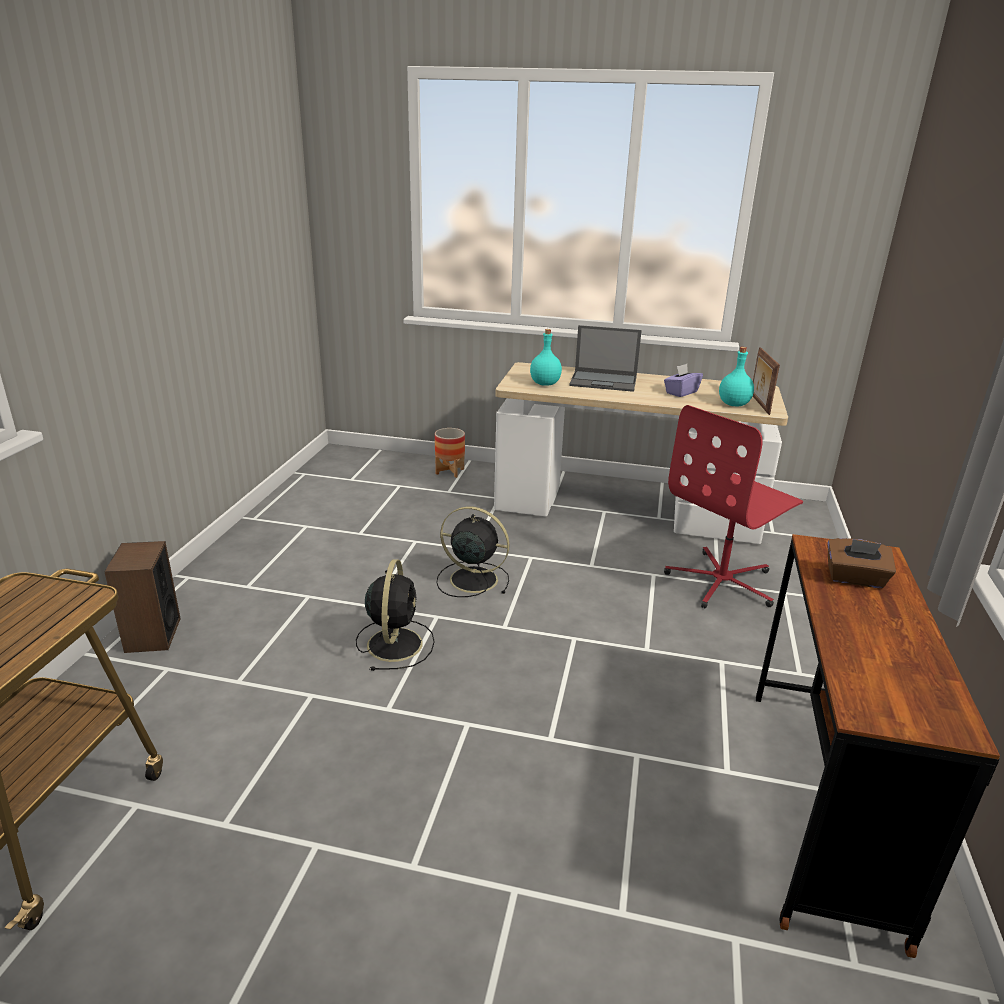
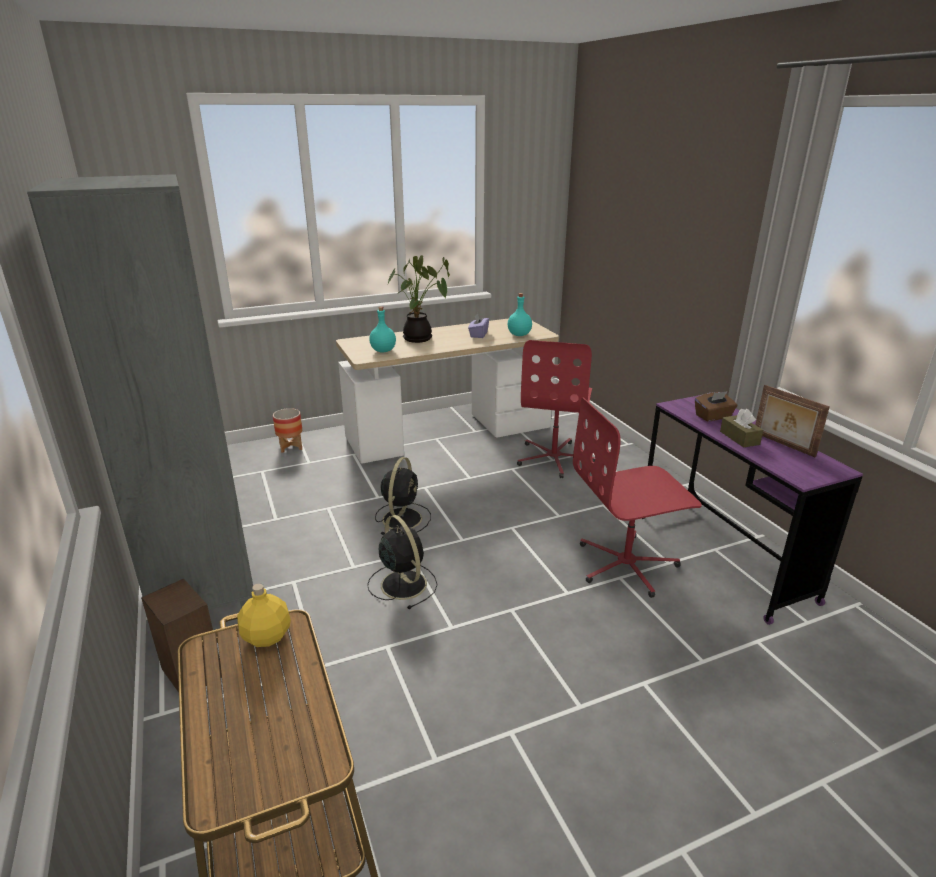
camera: 35 degrees left, 0 degrees up
(63, 598) = (266, 636): none -> yellow bottle
(226, 583) = (206, 603): none -> grey bookcase
(471, 579) = (403, 518): black fan -> black fan turned 120 degrees clockwise
(604, 381) = (420, 339): laptop -> potted plant
(664, 745) = (627, 565): none -> red office chair
(758, 404) = (532, 331): picture frame -> picture frame (782, 444)
(820, 804) = (722, 557): brown desk -> purple desk
(849, 620) = (739, 438): none -> brown tissue box

